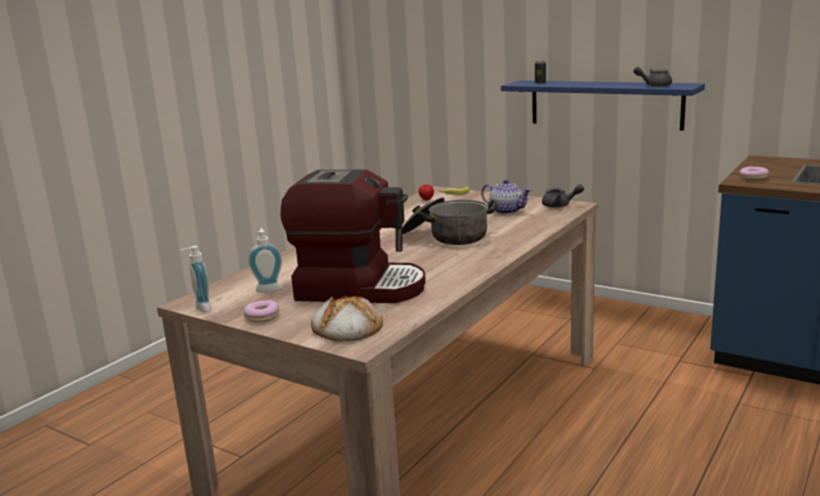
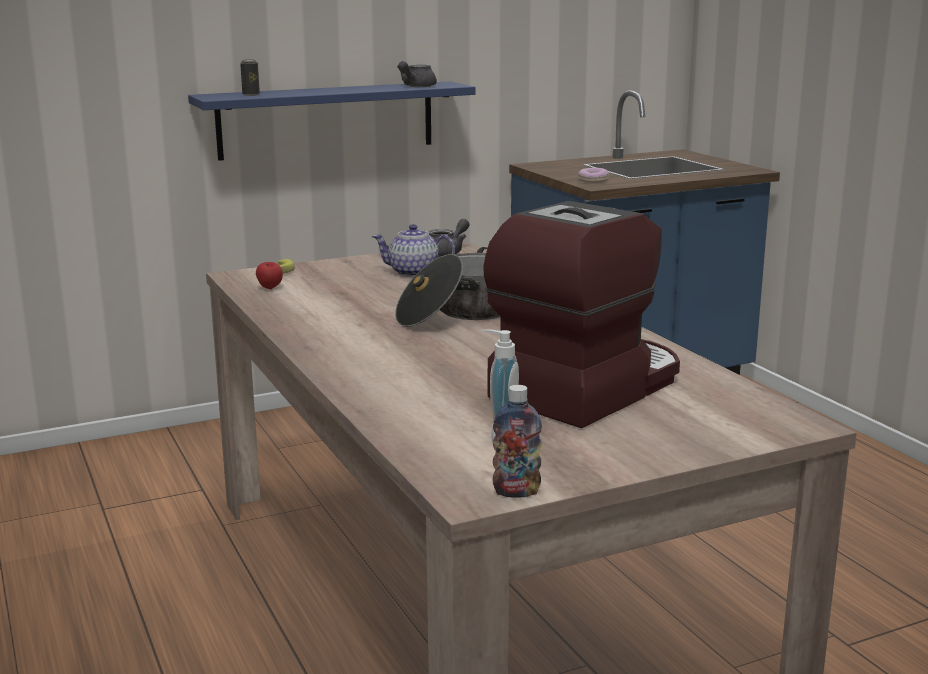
camera: 60 degrees left, 0 degrees up
(200, 308) = (516, 492): soap dispenser -> bottle
(262, 316) = (619, 457): donut -> none
(346, 327) = (727, 419): bread -> none
(506, 211) = (414, 272): teapot -> teapot turned 150 degrees counterclockwise

